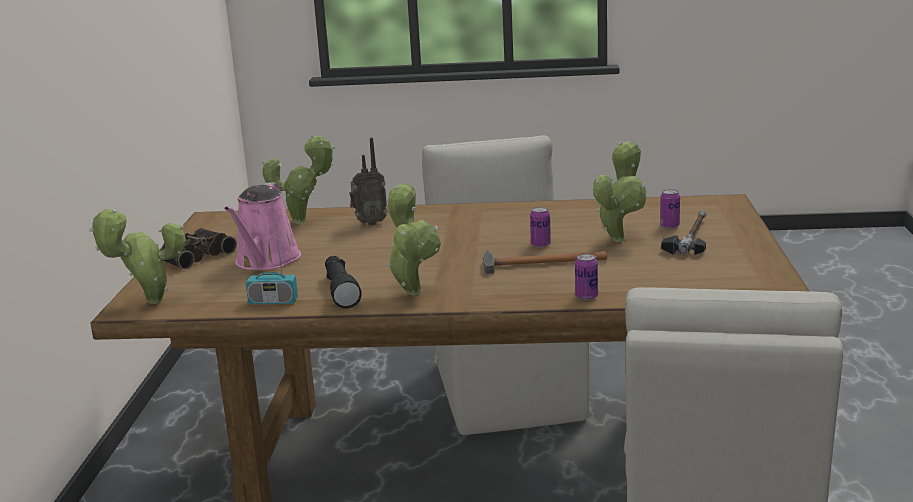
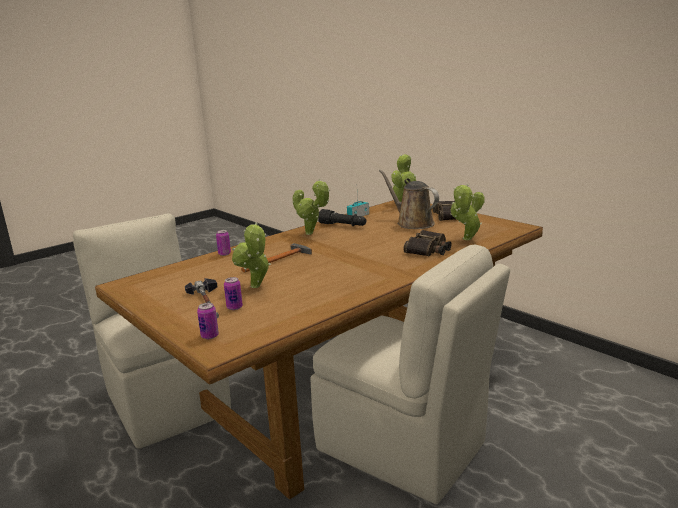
camera: 135 degrees right, 0 degrees up
(266, 261) = (412, 223): pink watering can -> brown watering can
(369, 223) = (428, 250): radio -> binoculars
(540, 245) = (297, 269): can -> can (210, 336)

